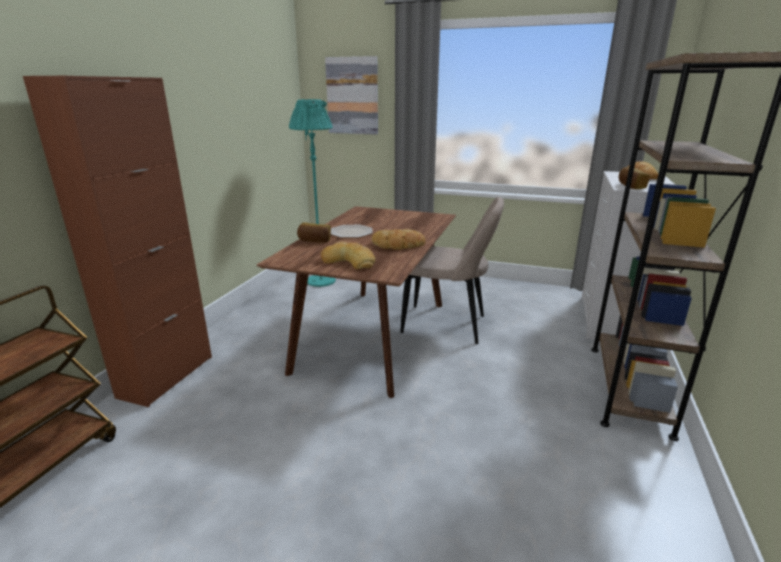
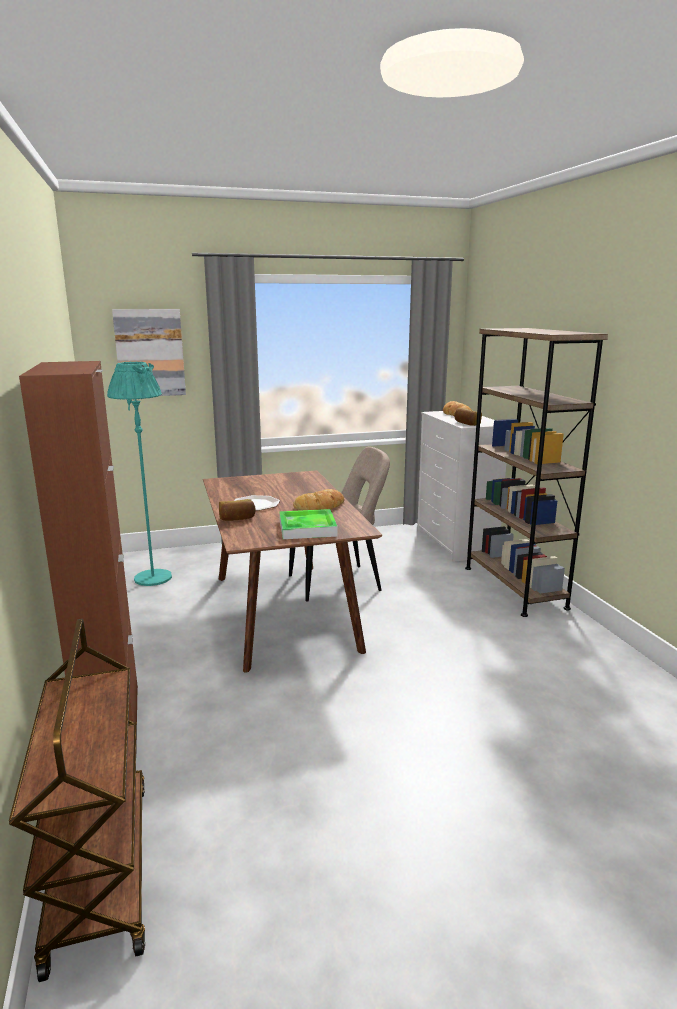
camera: 35 degrees left, 5 degrees down
(349, 261) = (307, 528): bread -> tray

